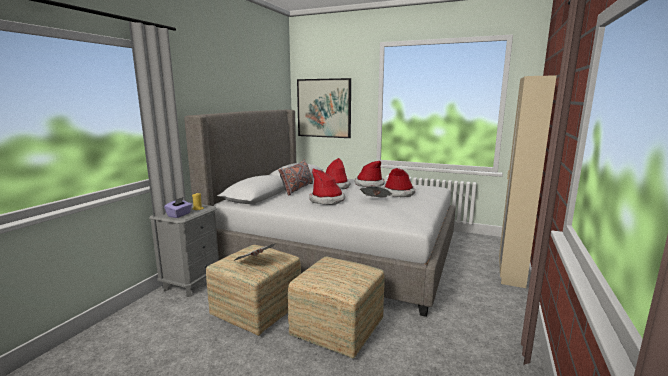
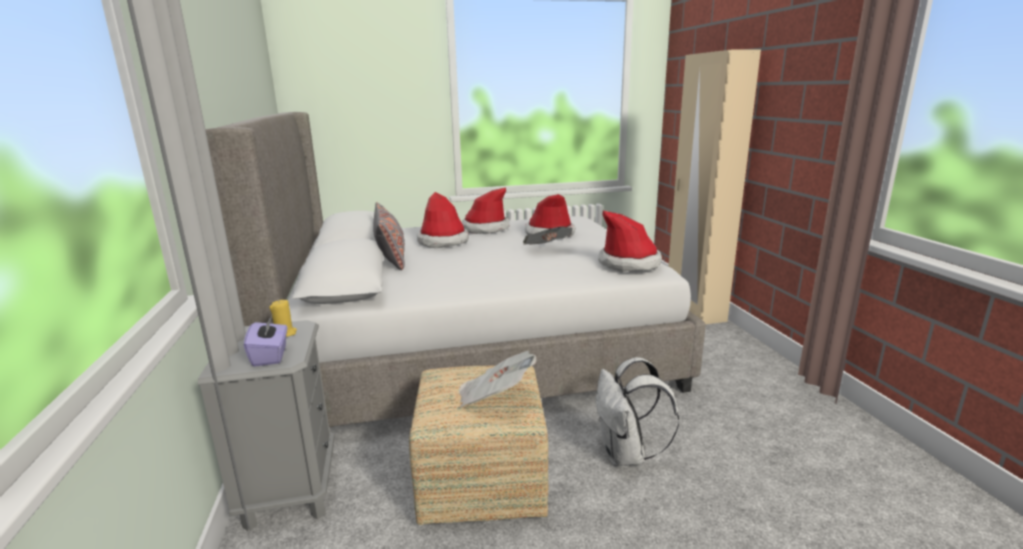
camera: 35 degrees left, 5 degrees up
(324, 108) = (350, 107): picture -> none
(327, 200) = (480, 264): hat -> hat (629, 263)
(337, 330) = (626, 455): ottoman -> white backpack

